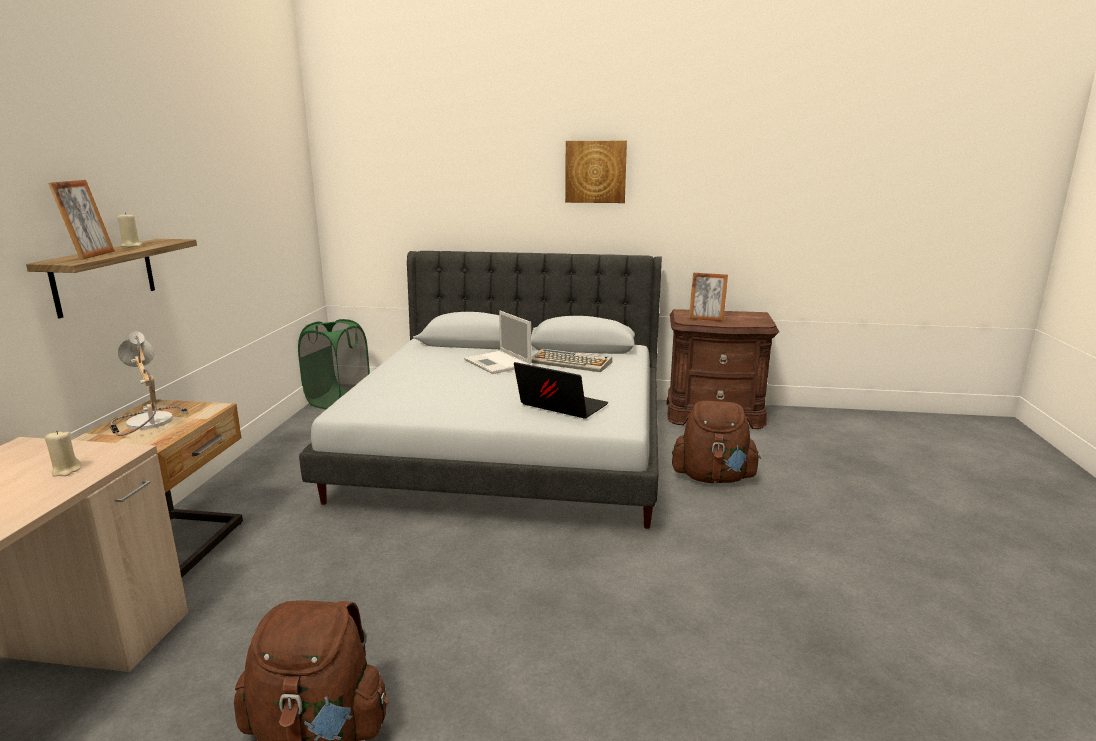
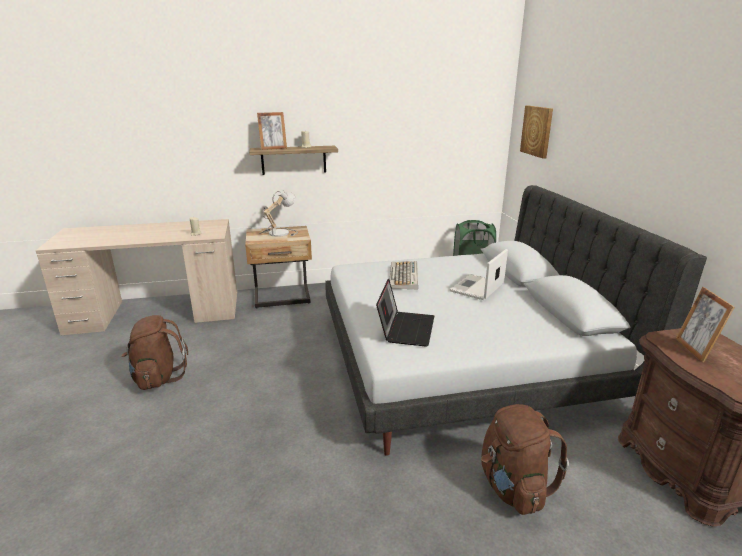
camera: 70 degrees right, 5 degrees up
(571, 362) = (518, 315): keyboard -> keyboard (404, 276)
(595, 171) = (675, 139): picture -> picture (537, 131)

